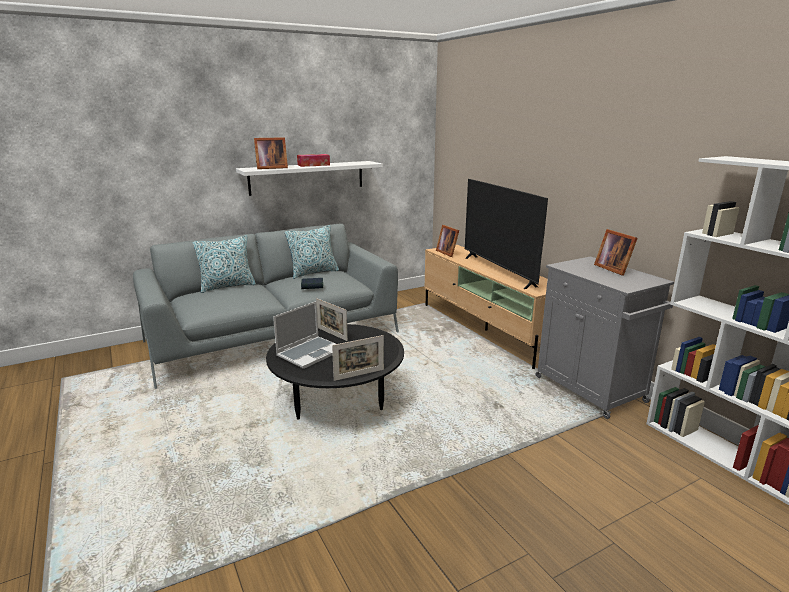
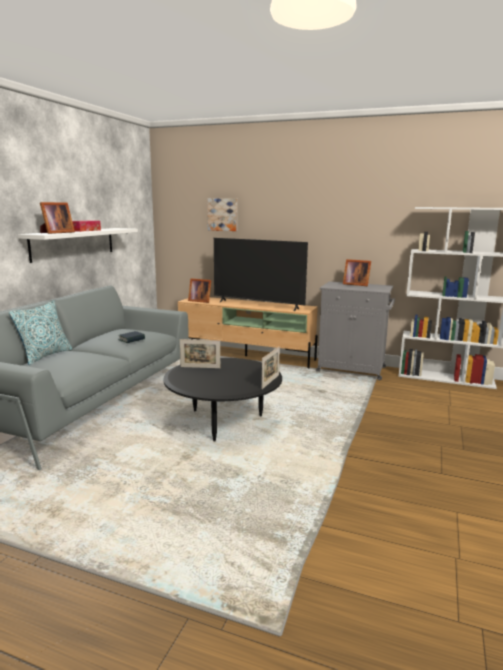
camera: 40 degrees left, 5 degrees down
(310, 353) = (210, 381): laptop -> none
(313, 272) = (106, 332): pillow -> none
(490, 149) = (223, 214): none -> picture

